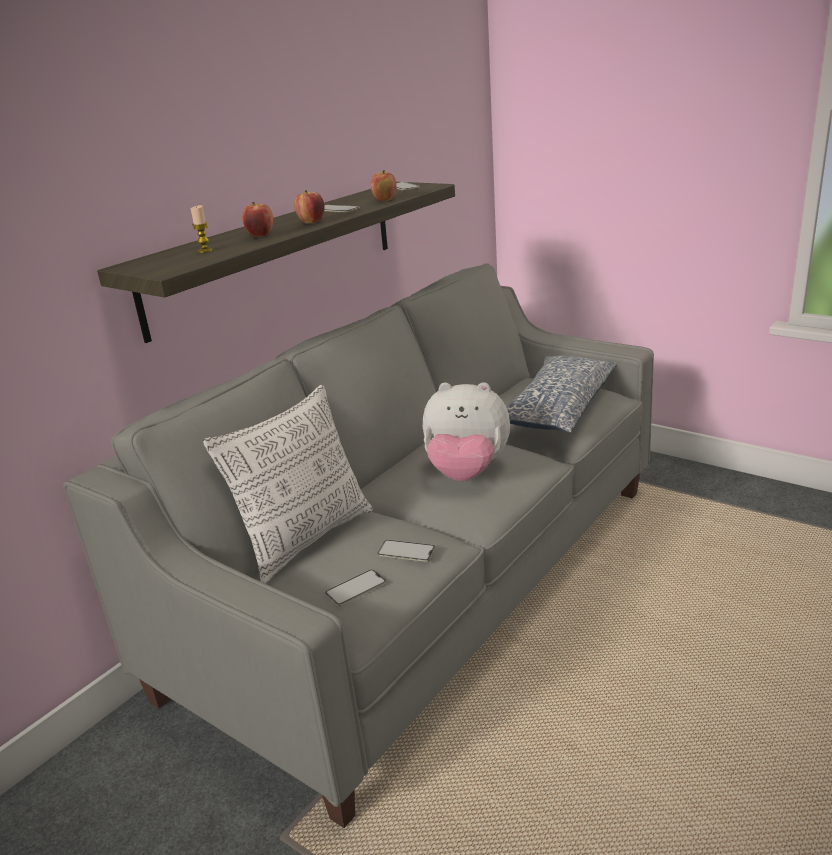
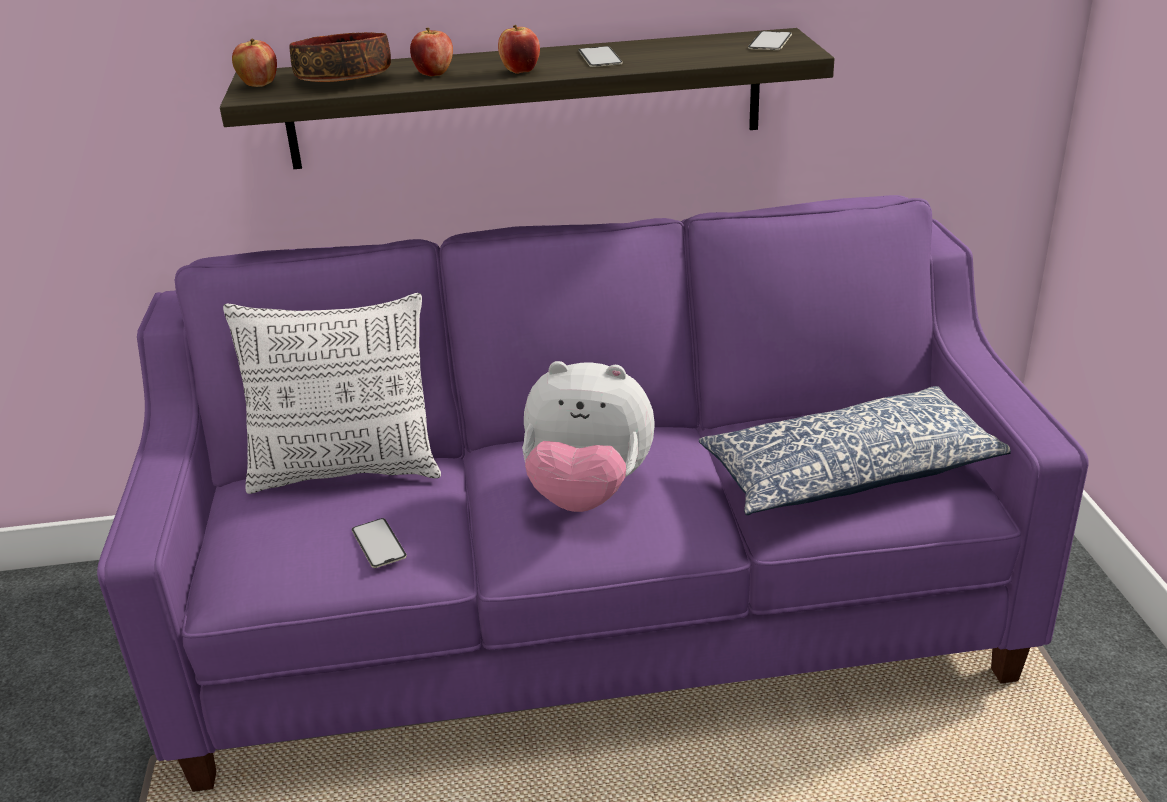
camera: 45 degrees right, 5 degrees up
(205, 250) = (345, 78): candle -> bowl
(356, 588) = (282, 550): phone -> none
(384, 200) = (680, 60): apple -> apple (259, 84)
(430, 582) = (596, 615): grey sofa -> purple sofa
(466, 472) = (587, 493): plush toy -> plush toy turned 45 degrees counterclockwise

